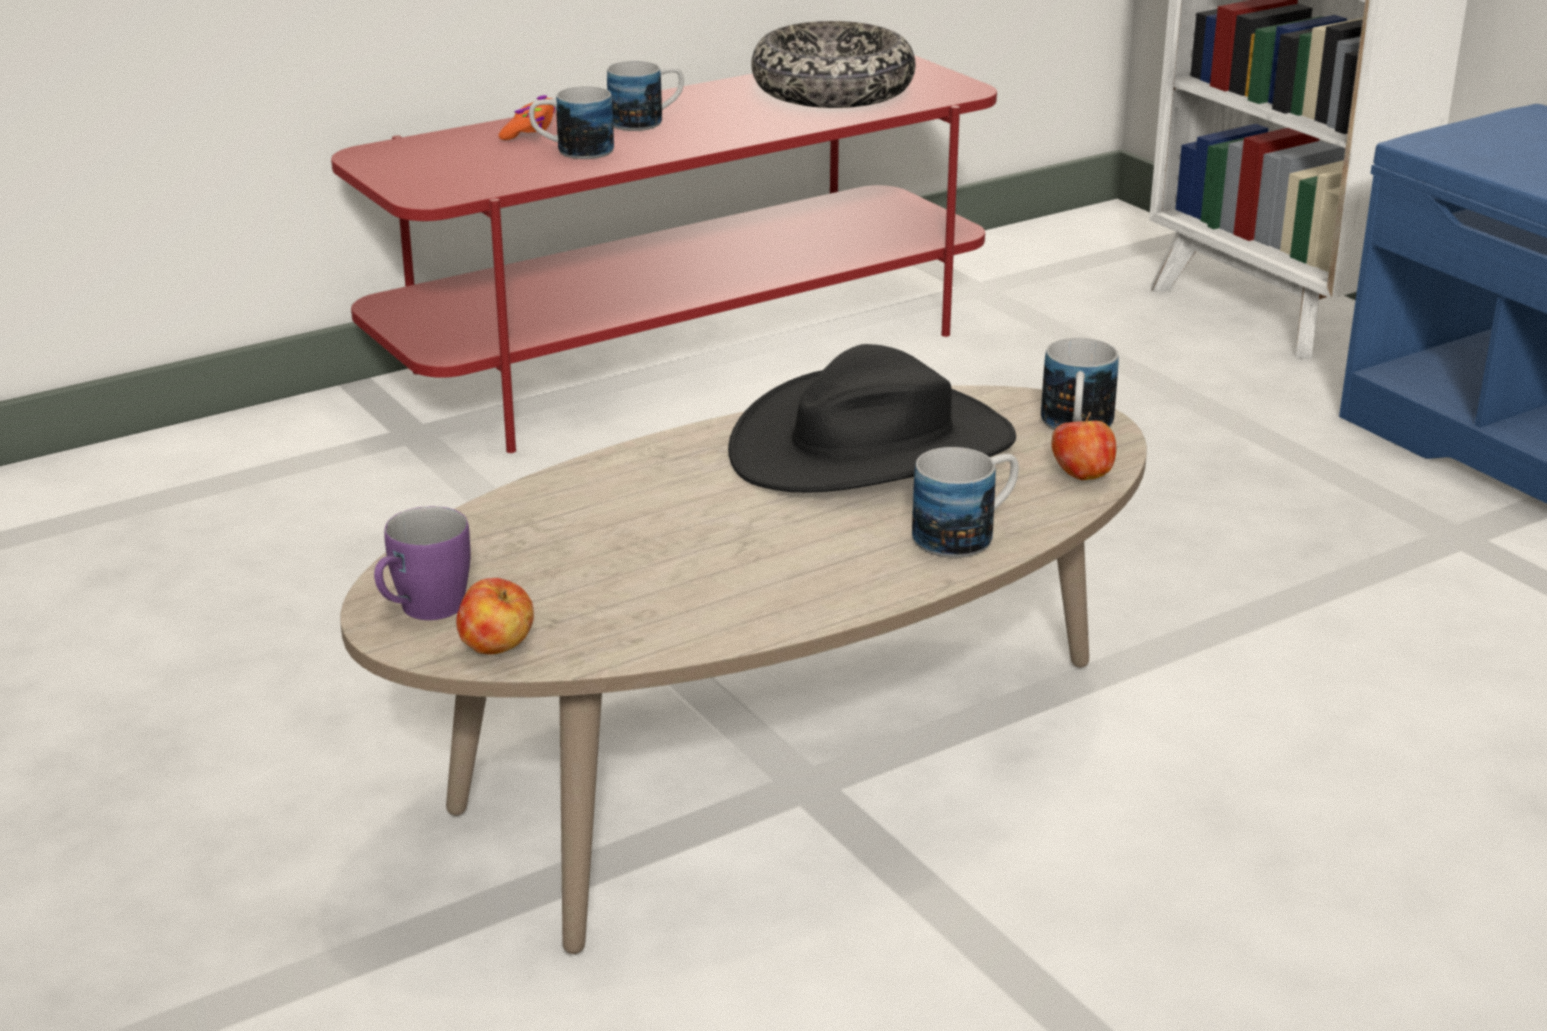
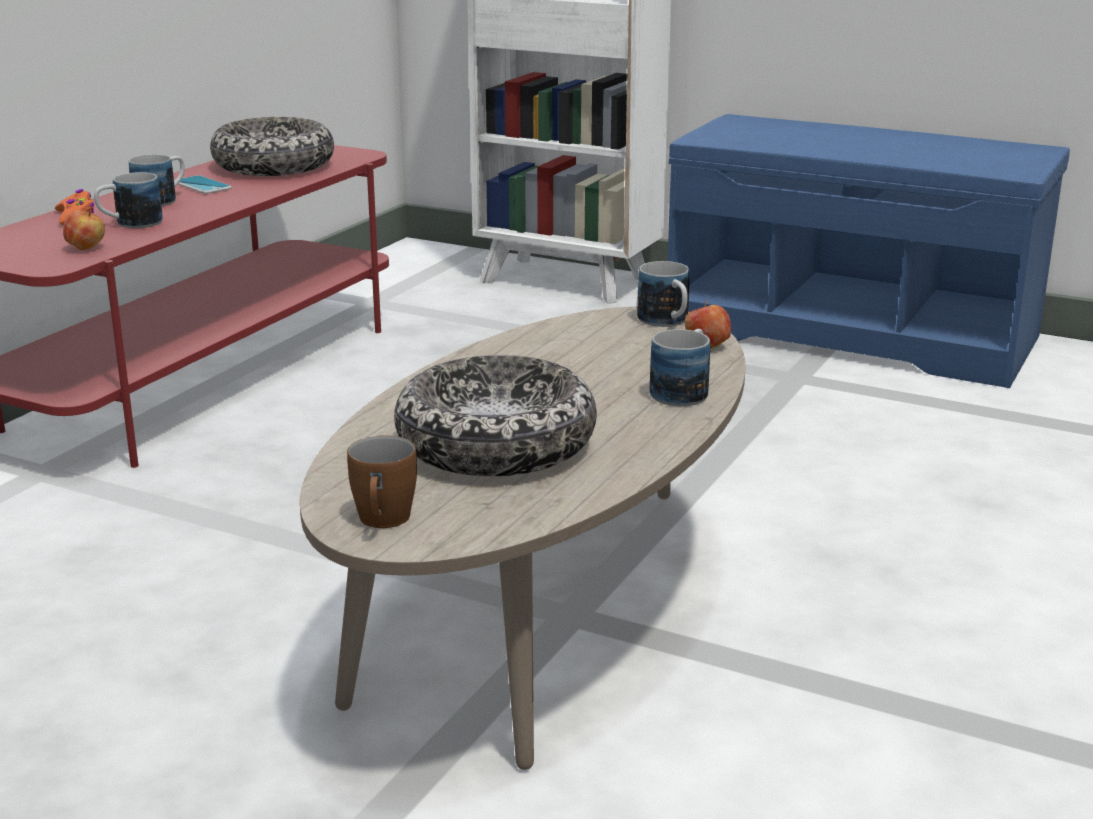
camera: 30 degrees left, 5 degrees down
(422, 612) = (383, 523): purple mug -> brown mug
(497, 648) = (470, 530): apple -> apple (86, 248)
(655, 547) = (496, 444): none -> bowl
(714, 108) = (202, 186): none -> phone
(872, 446) = (558, 357): black hat -> none

